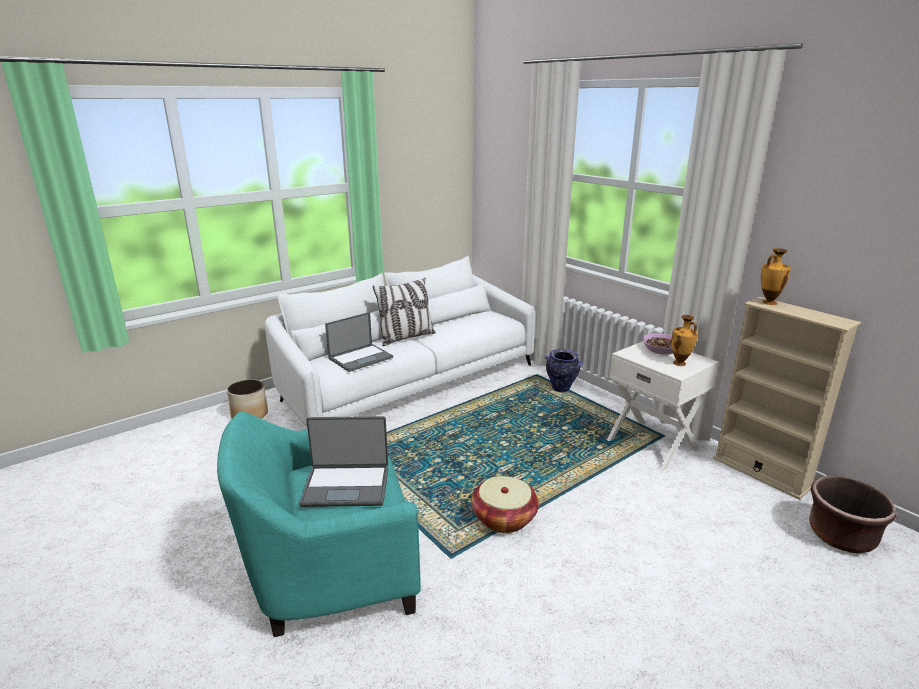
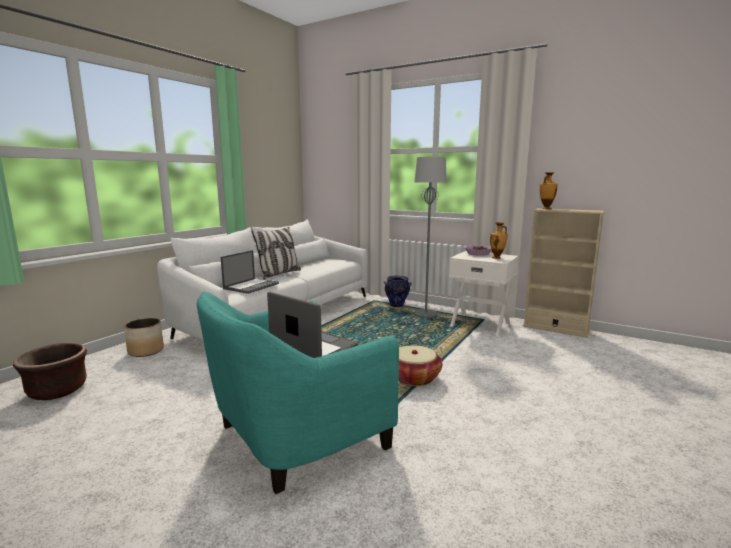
camera: 20 degrees left, 10 degrees down
(346, 486) = (312, 347): laptop -> laptop turned 120 degrees counterclockwise
(589, 412) = (426, 315): none -> grey floor lamp
(840, 536) = (624, 350): brown planter -> brown planter (57, 390)

